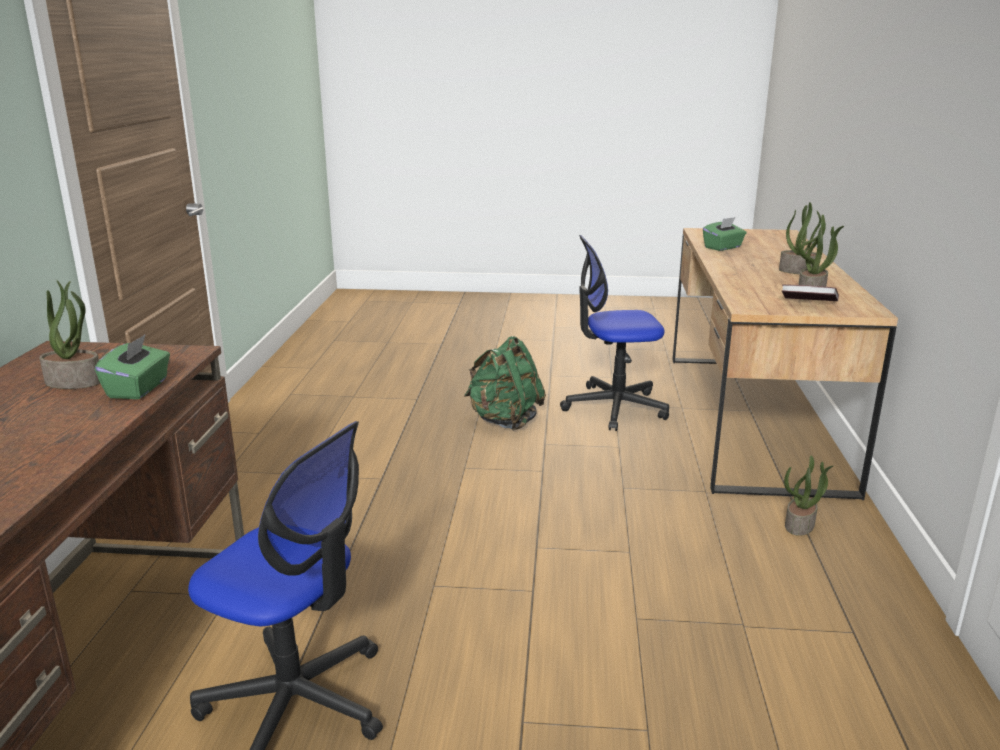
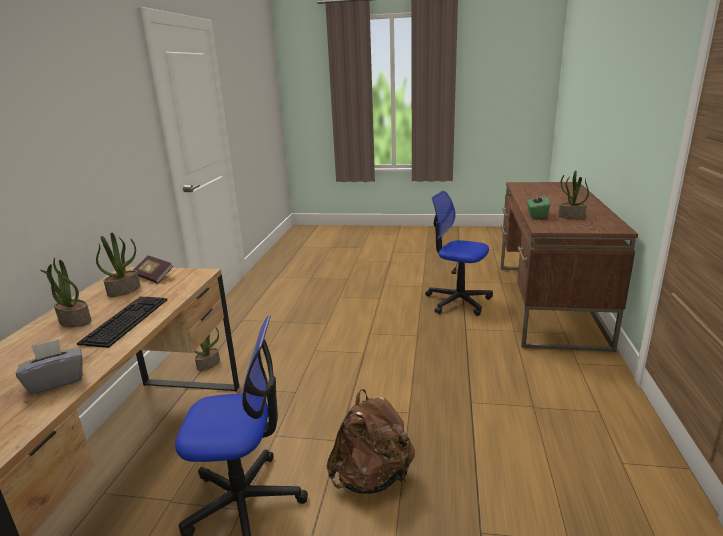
camera: 175 degrees left, 0 degrees up
(505, 421) = (372, 478): green backpack -> brown backpack
(723, 247) = (56, 382): green tissue box -> grey tissue box
(747, 271) = (125, 320): none -> keyboard

